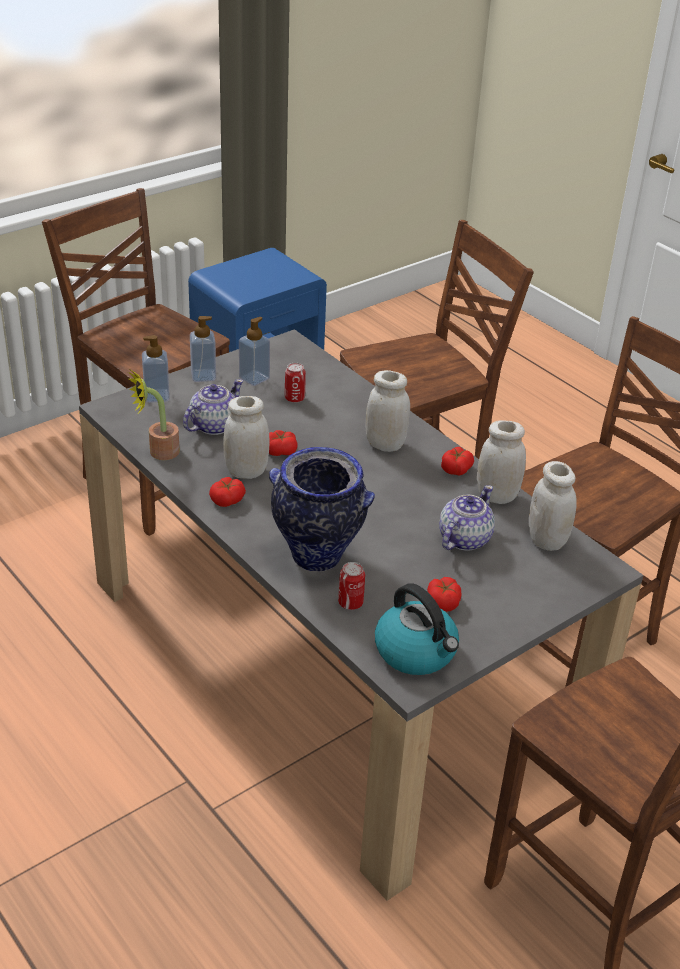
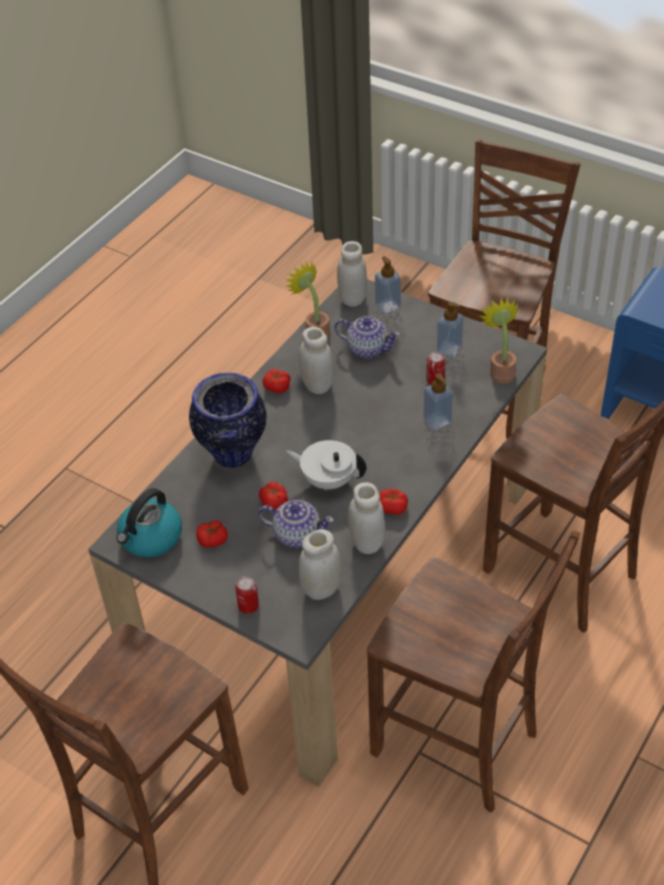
camera: 75 degrees right, 10 degrees up
(203, 376) = (433, 320): soap dispenser -> soap dispenser (437, 421)
(280, 451) = (355, 395): tomato -> tomato (274, 502)
(308, 360) = (500, 371): none -> potted plant
(350, 603) = (189, 488): can -> can (248, 606)
(385, 444) = (401, 454): white jar -> white jar (352, 299)
(395, 499) = (328, 480): none -> white teapot

